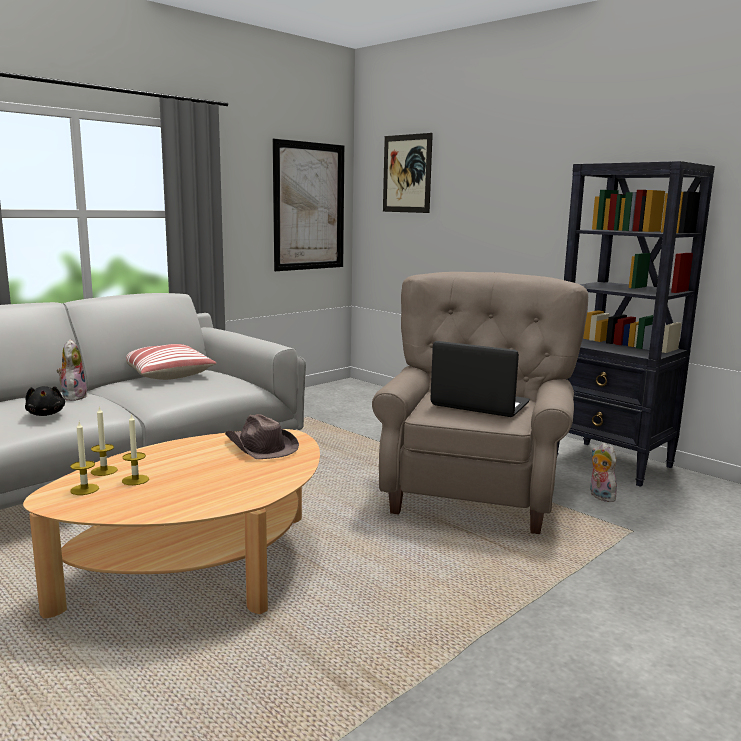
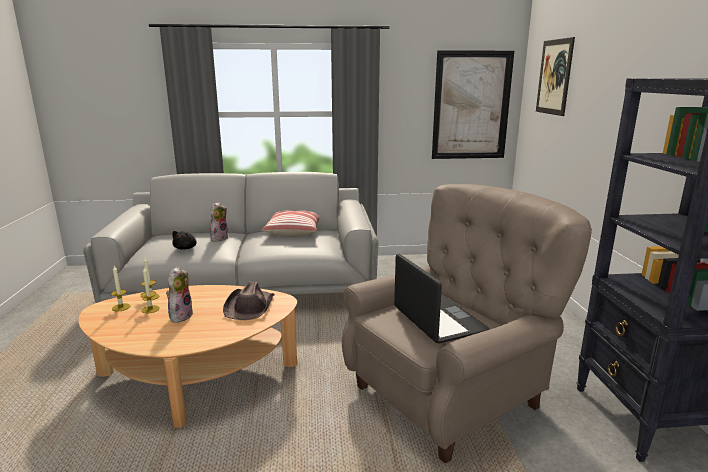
camera: 40 degrees right, 5 degrees up
(599, 496) = (570, 452): plush toy -> plush toy (180, 315)

